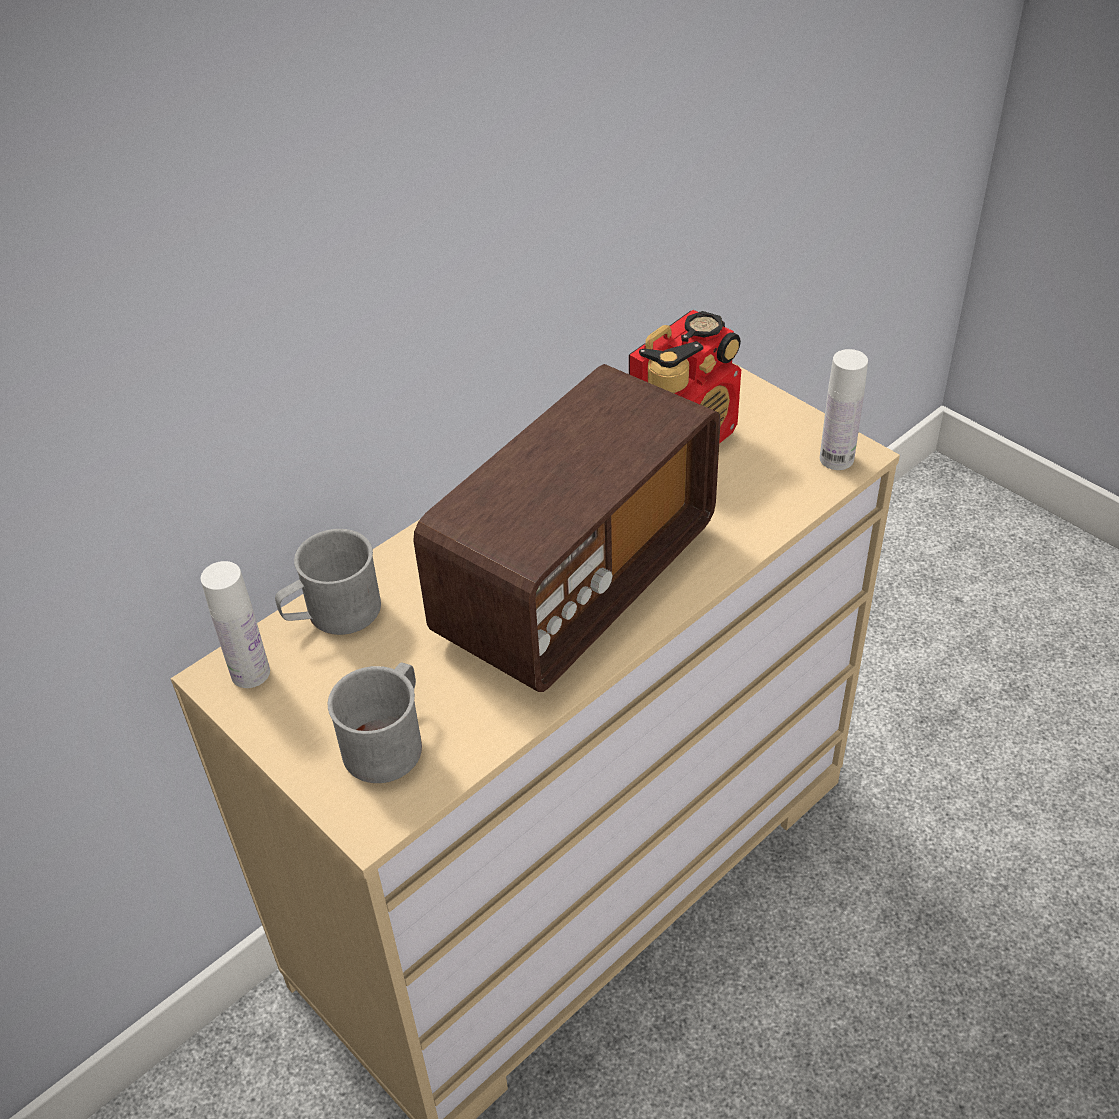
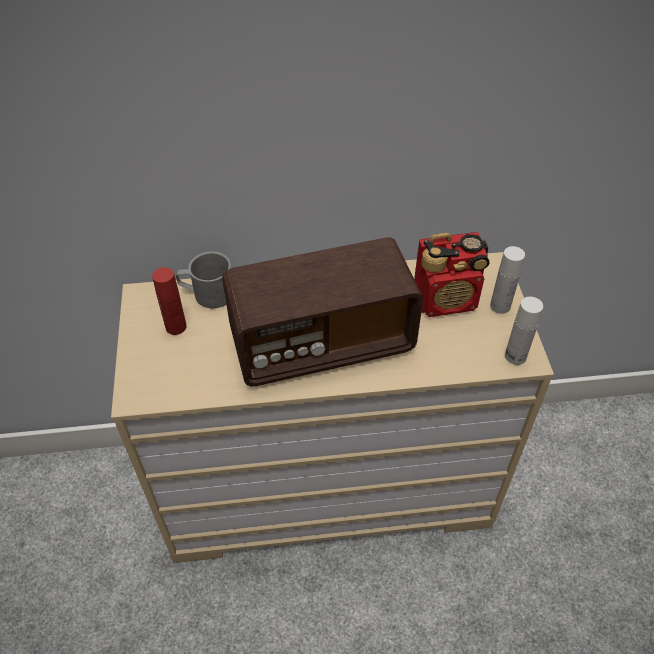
camera: 35 degrees right, 5 degrees up
(250, 673) = (152, 301): white bottle -> white bottle (500, 306)
(331, 686) = (176, 327): none -> red bottle
(389, 740) = (174, 366): grey mug -> none

